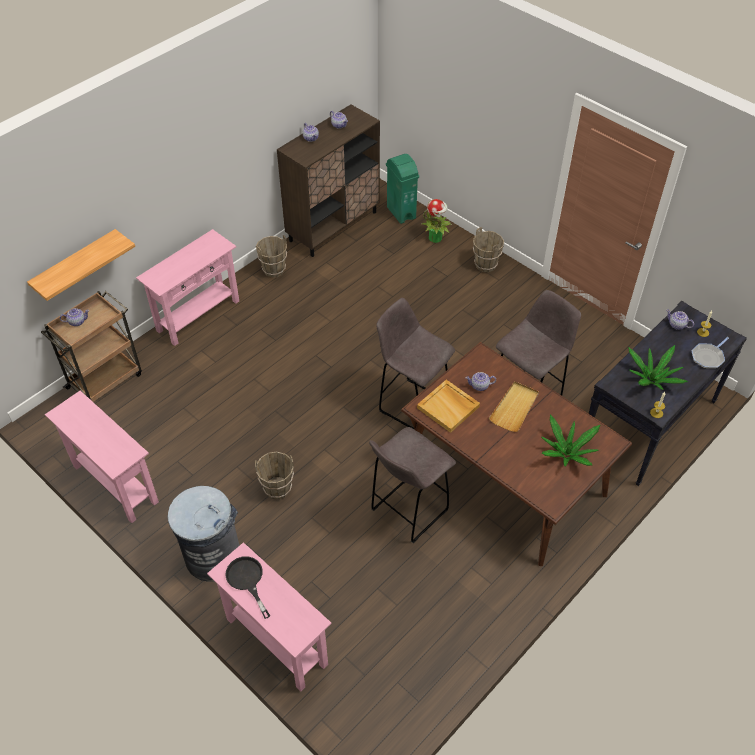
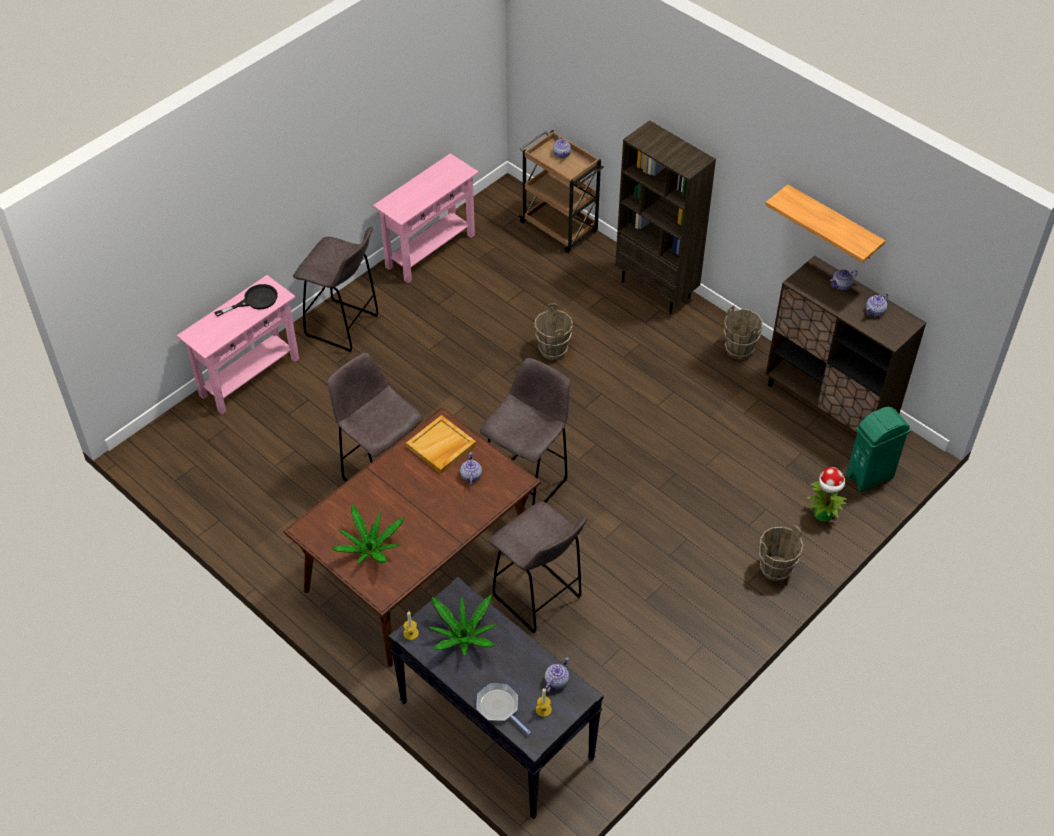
camera: 90 degrees right, 0 degrees up
(75, 265) = (594, 117): shelf -> shelf (833, 223)
(198, 316) = (657, 289): pink console table -> brown bookcase
(212, 556) = (344, 326): grey trash can -> grey stool
(277, 489) = (417, 369): brown bucket -> brown bucket (552, 350)
(514, 408) = (437, 506): beige tray -> none

